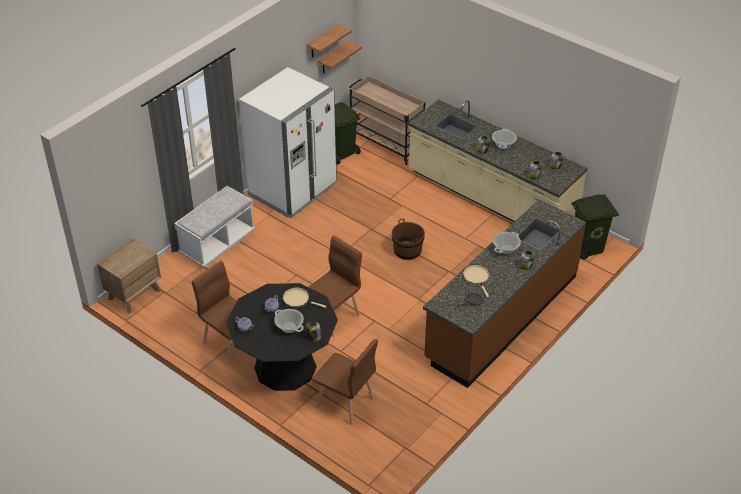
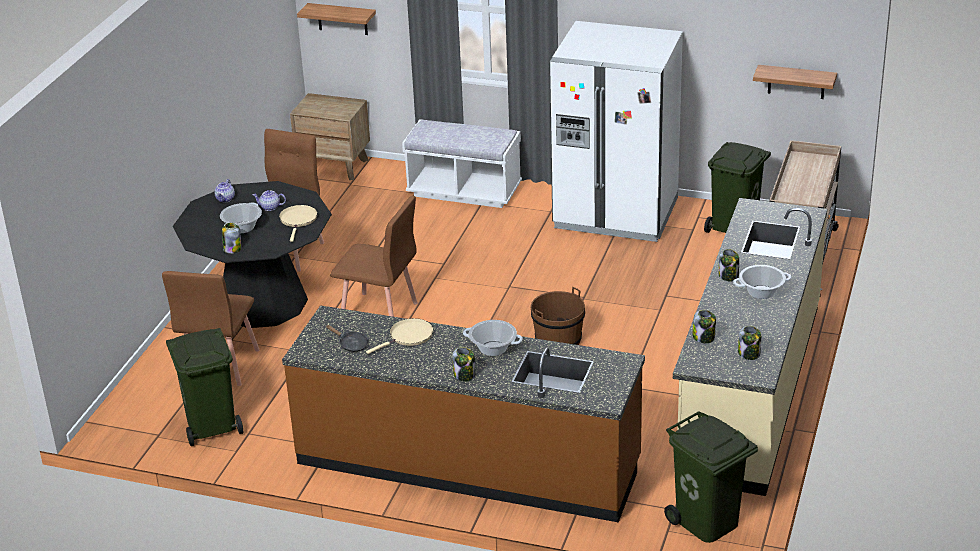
camera: 70 degrees right, 10 degrees down
(322, 41) = (773, 38): shelf -> shelf (342, 19)
(410, 419) = (212, 426): none -> green trash can

